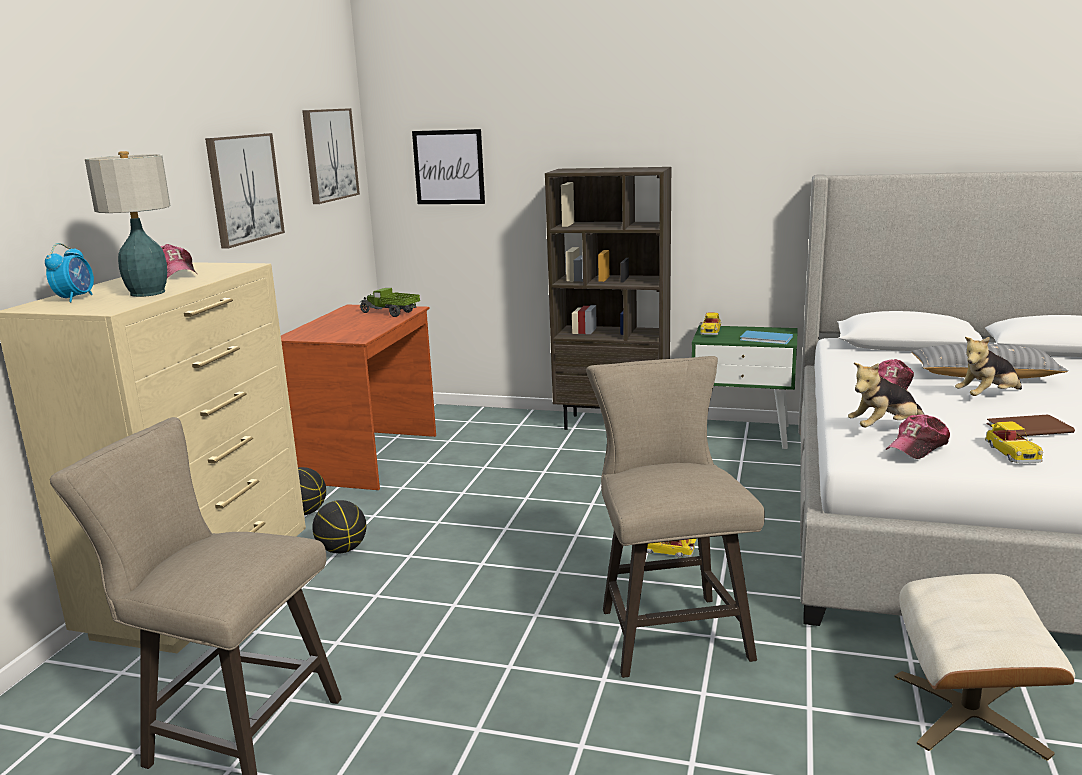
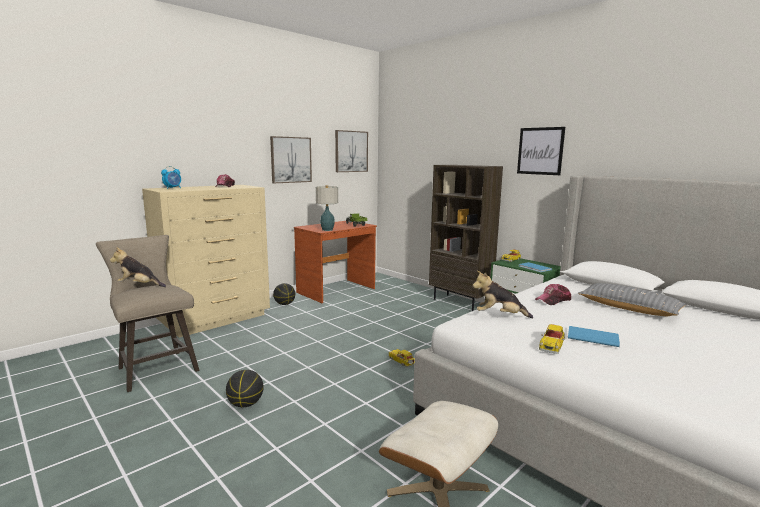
camera: 30 degrees right, 5 degrees down
(148, 293) = (195, 189): table lamp -> table lamp (327, 230)
(342, 550) = (277, 320): basketball -> basketball (245, 404)
(449, 167) = (407, 161): picture -> picture (540, 151)
(668, 628) = (352, 392): beige stool -> none
(918, 447) = (497, 328): cap -> none
(988, 397) = (604, 318): plush toy -> plush toy (139, 286)
(1026, 427) = (591, 337): brown book -> blue book

